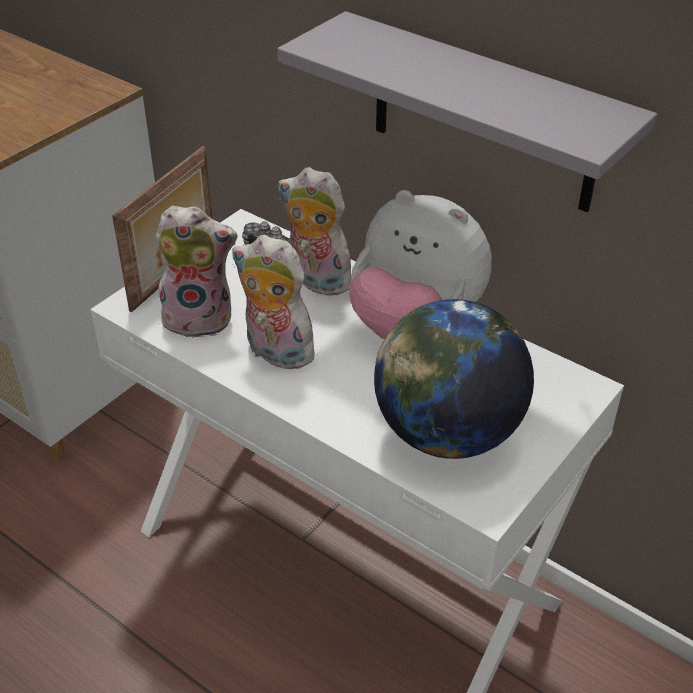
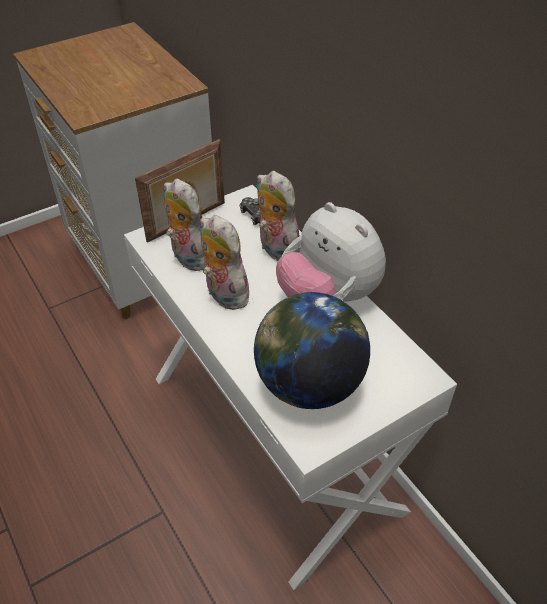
camera: 20 degrees right, 5 degrees up
(200, 318) = (188, 257): plush toy -> plush toy turned 150 degrees counterclockwise
(483, 114) = (391, 160): grey shelf -> none

